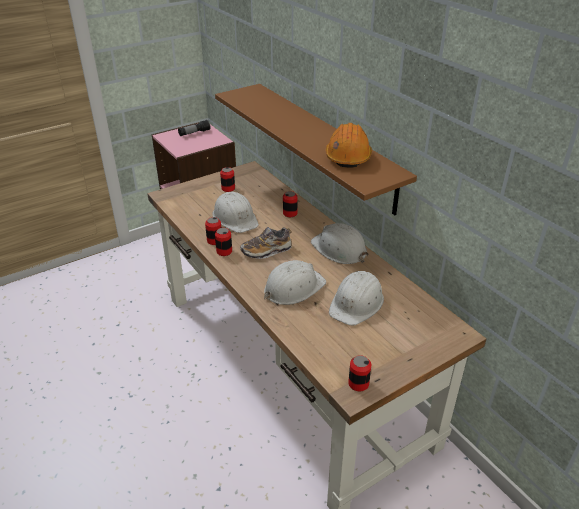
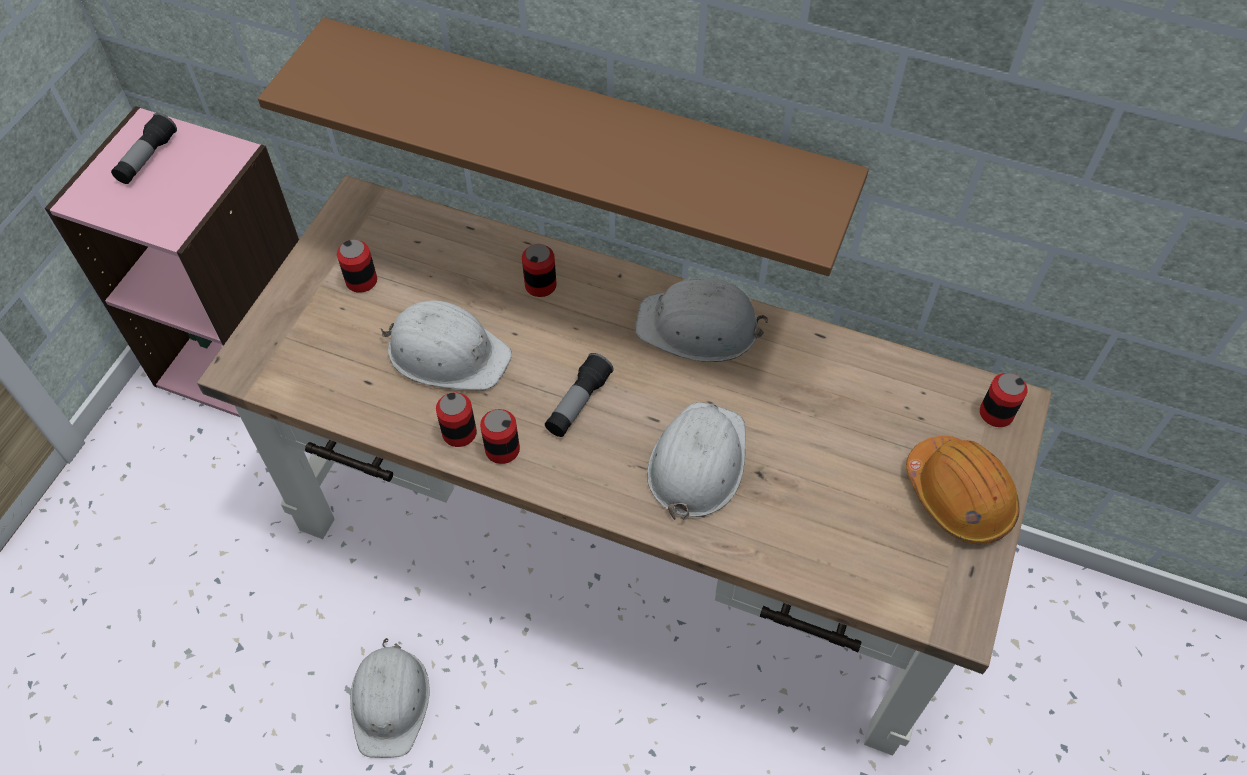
camera: 35 degrees left, 20 degrees up
(266, 251) = (578, 403): shoe -> flashlight
(348, 156) = (712, 174): orange hard hat -> orange hard hat (959, 496)
(357, 303) = (823, 433): white hard hat -> white hard hat (390, 701)
(358, 384) = (953, 597): can -> can (996, 413)

